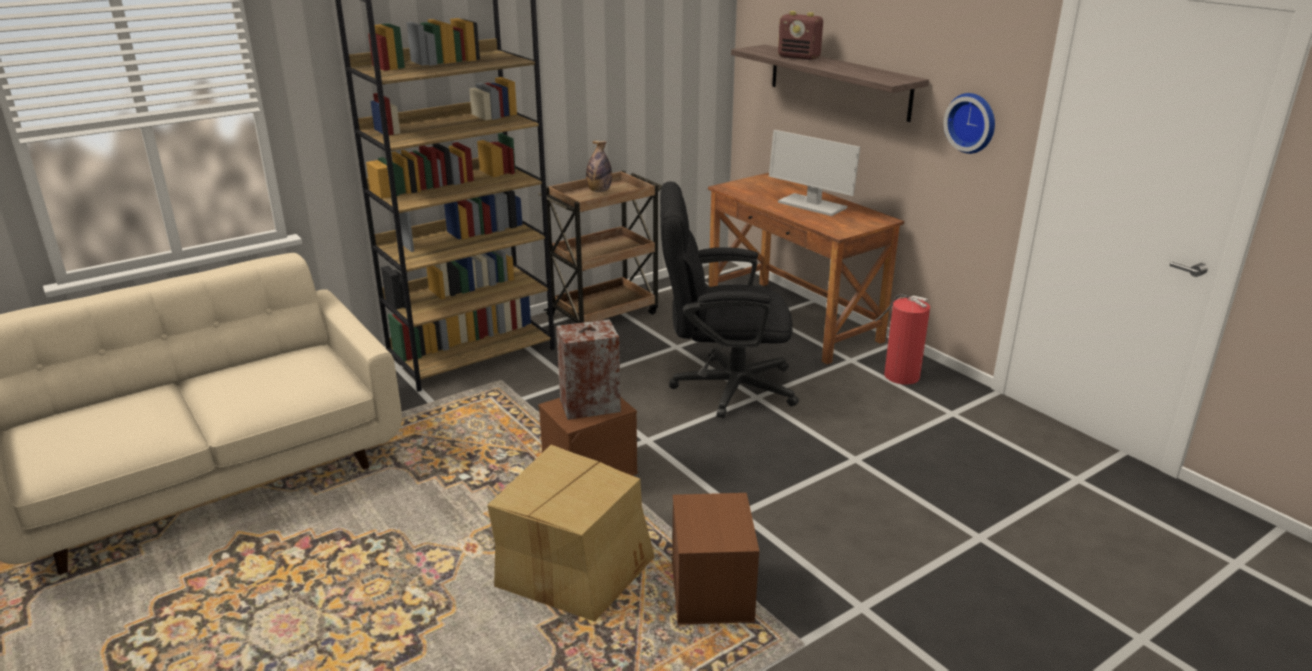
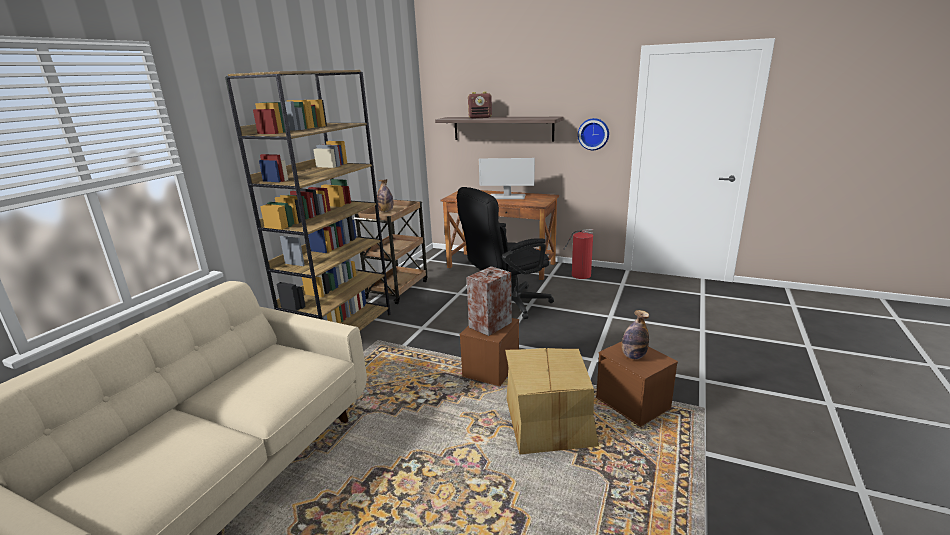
camera: 30 degrees left, 5 degrees down
(708, 519) = (633, 356): none -> bottle

